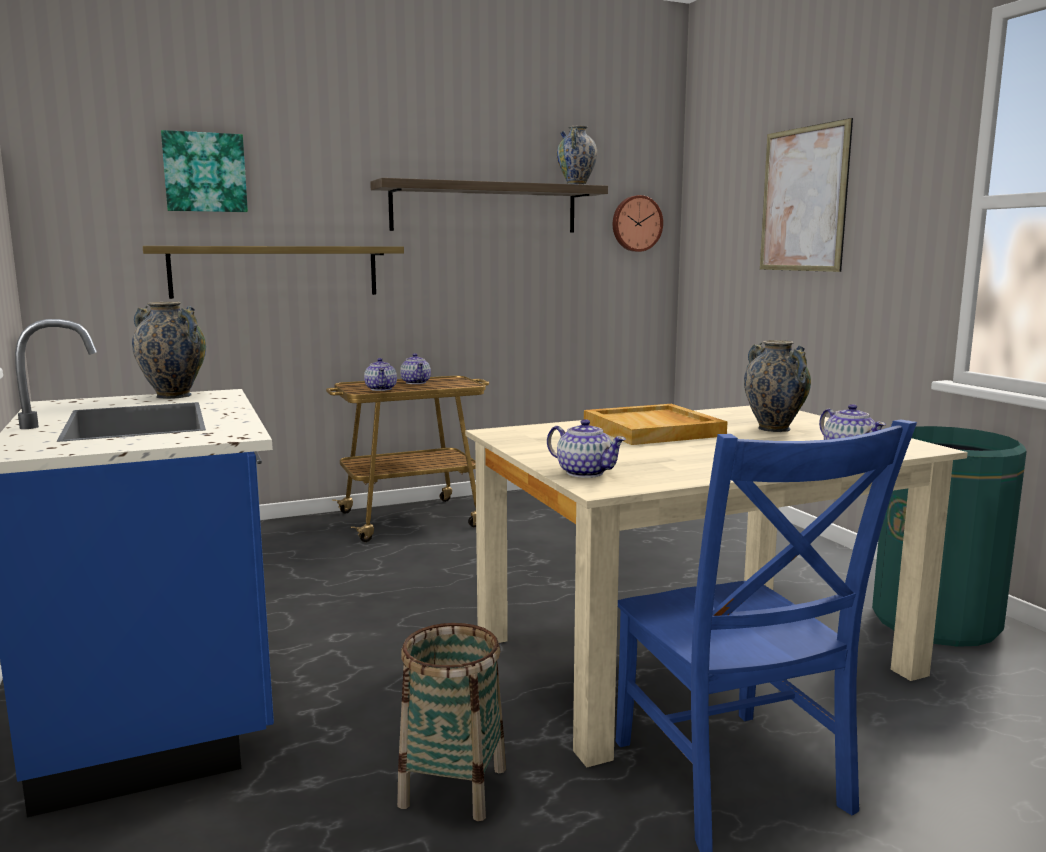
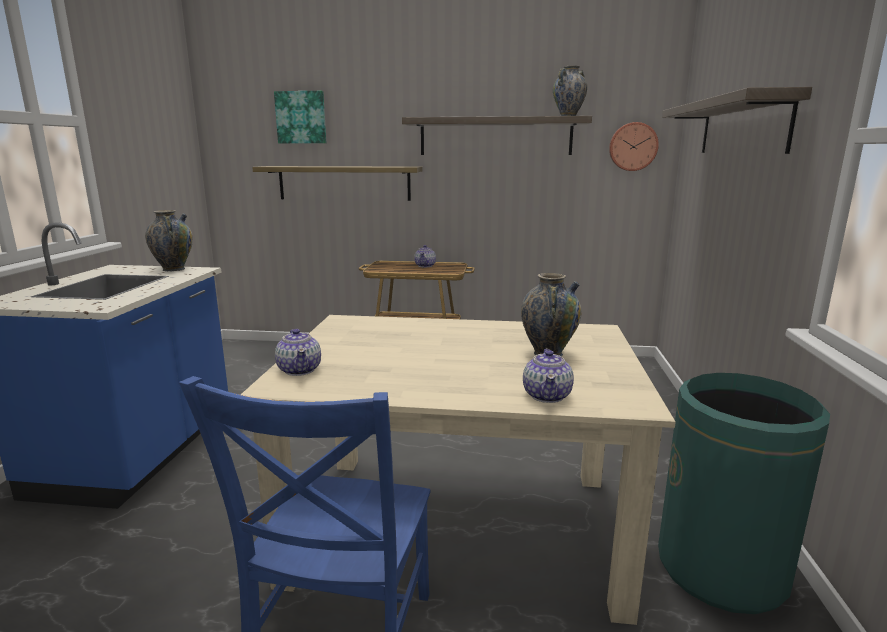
camera: 30 degrees right, 5 degrees up
(381, 389) = (390, 269): teapot -> none
(453, 787) = (186, 568): basket -> none
(654, 430) = (449, 337): beige tray -> none
(803, 199) = (742, 127): picture -> shelf

